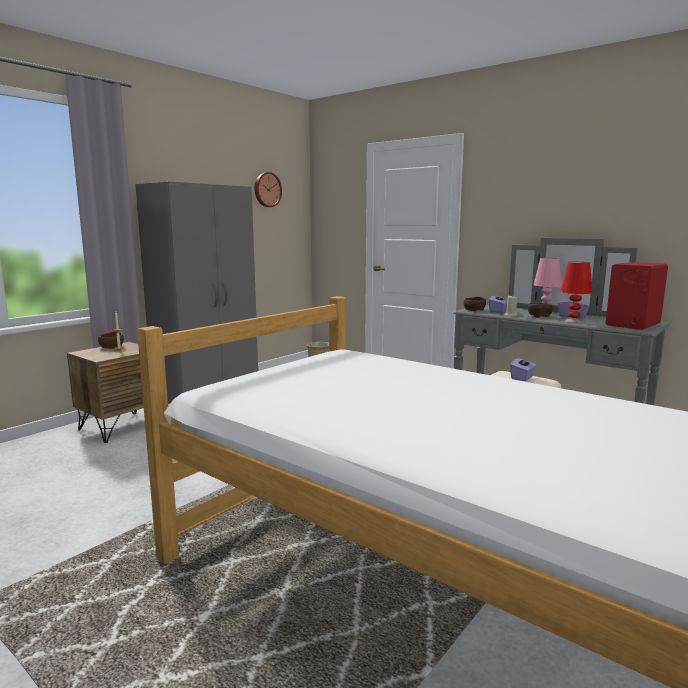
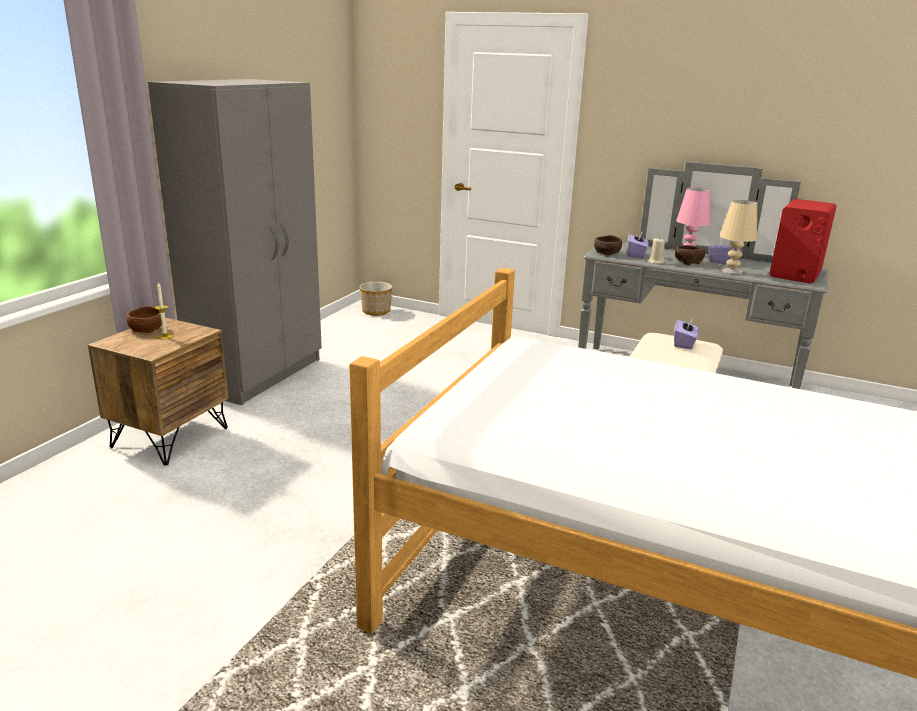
camera: 15 degrees left, 10 degrees up
(267, 190) = (306, 74): wall clock -> none
(573, 321) = (731, 271): red table lamp -> beige table lamp

